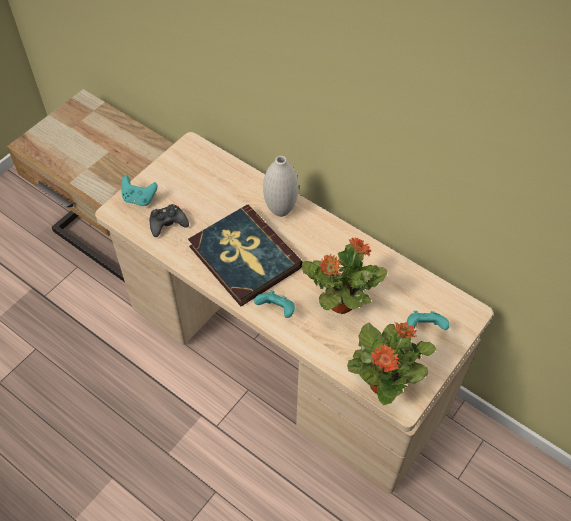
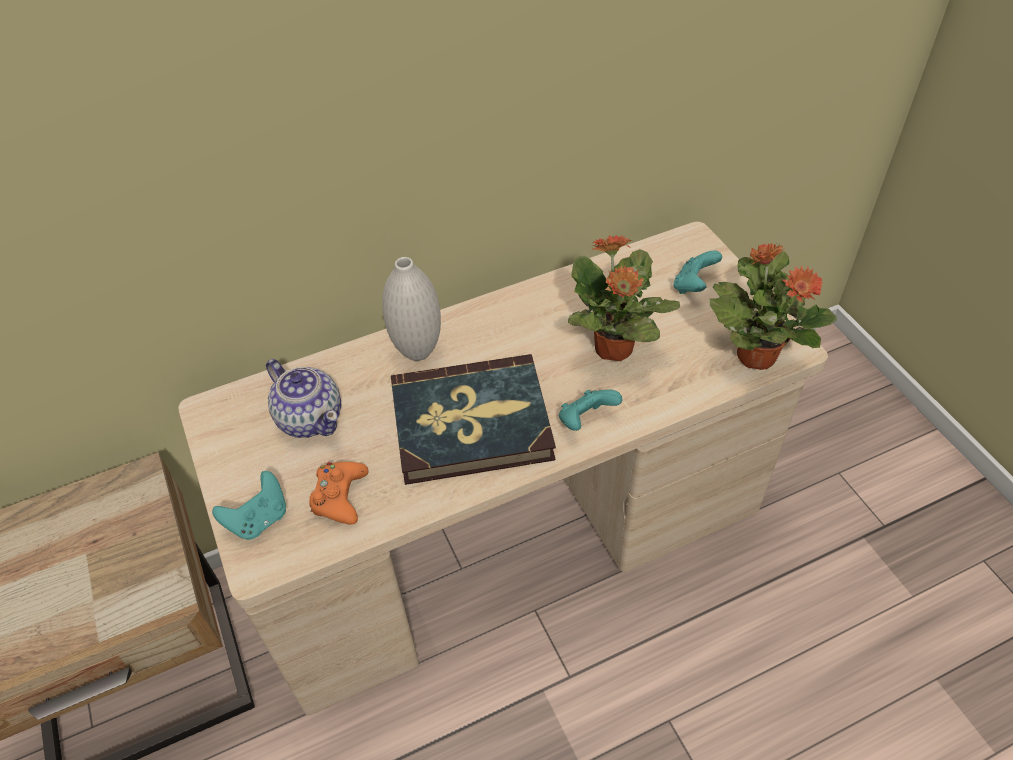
camera: 60 degrees left, 5 degrees down
(168, 223) = (339, 497): black game controller -> orange game controller
(209, 187) = (310, 417): none -> teapot

